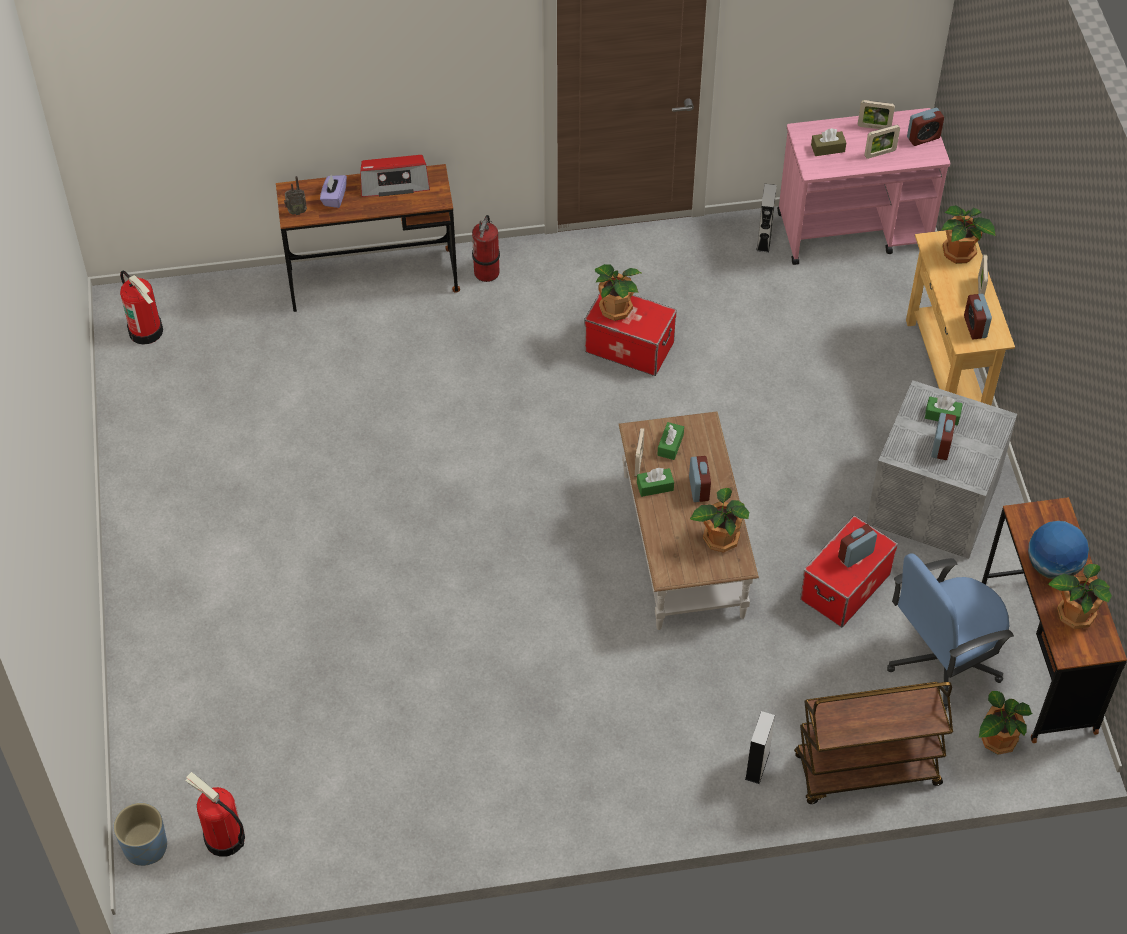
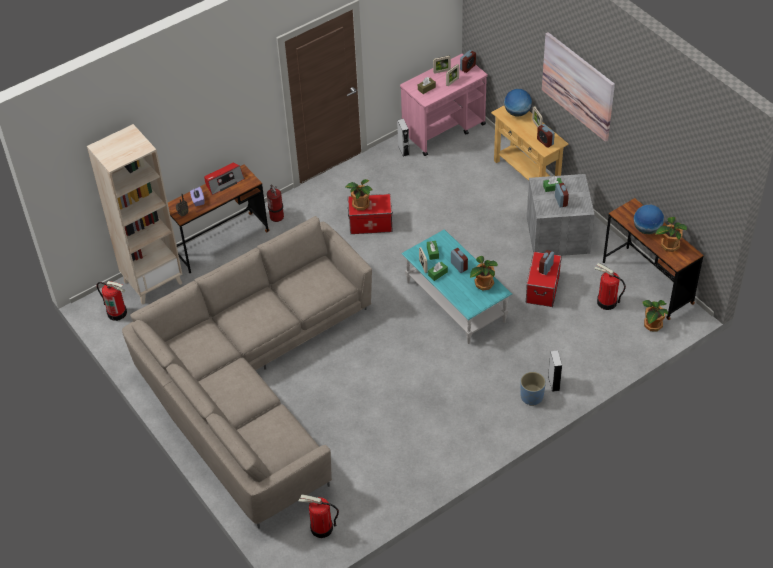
camera: 25 degrees left, 5 degrees down
(145, 846) = (284, 550): blue planter -> blue planter (531, 397)
(230, 303) = (153, 282): none -> beige bookcase
(275, 541) = (254, 383): none -> beige sofa
(683, 544) = (455, 301): brown coffee table -> turquoise coffee table
(866, 771) = (603, 364): brown cart -> none
(941, 661) = (606, 302): blue office chair -> fire extinguisher
(959, 253) = (517, 113): potted plant -> globe
(1047, 252) = (578, 86): none -> picture

